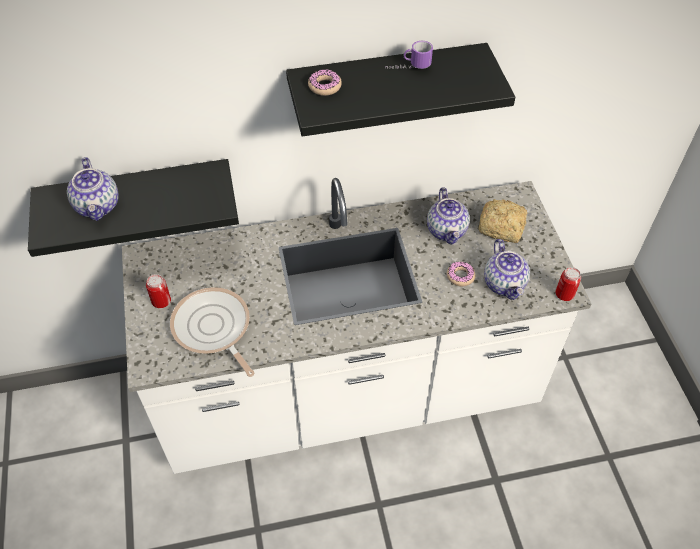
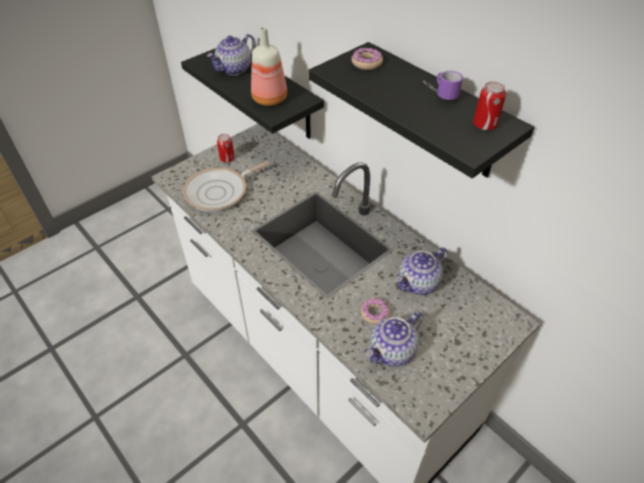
camera: 60 degrees right, 5 degrees down
(186, 198) = (270, 98): none -> bottle
(213, 329) = (220, 192): frying pan -> frying pan turned 150 degrees counterclockwise
(503, 227) = (458, 323): bread -> none
(564, 294) = (418, 408): can -> can (484, 125)

